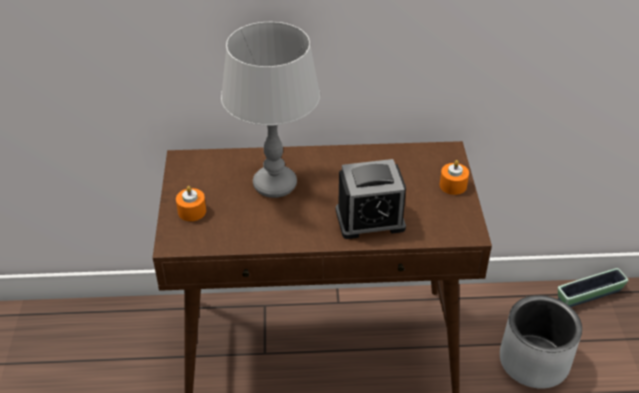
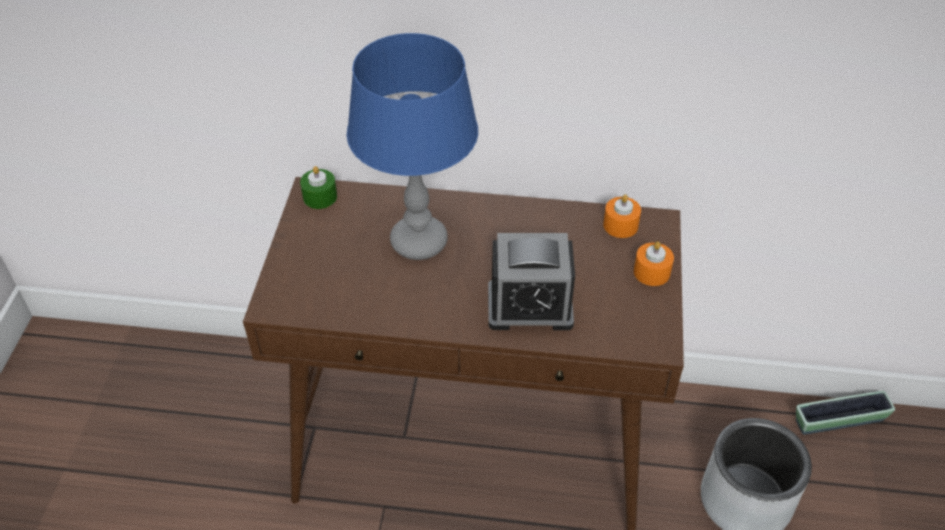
camera: 10 degrees right, 5 degrees up
(190, 162) = (320, 197): none -> green candle
(192, 211) = (306, 264): orange candle -> orange candle (620, 225)
(275, 185) = (419, 242): grey table lamp -> blue table lamp

